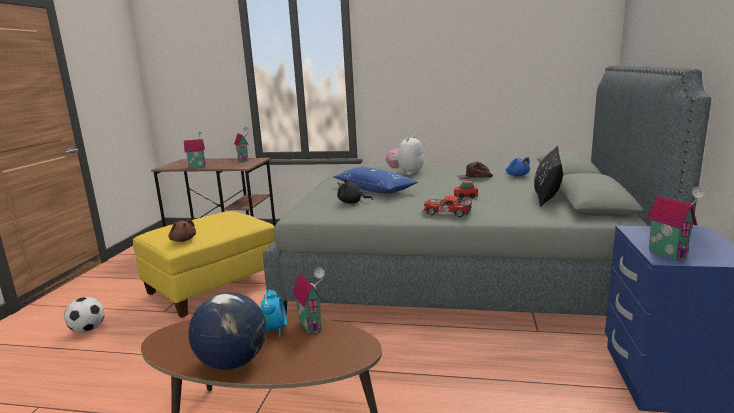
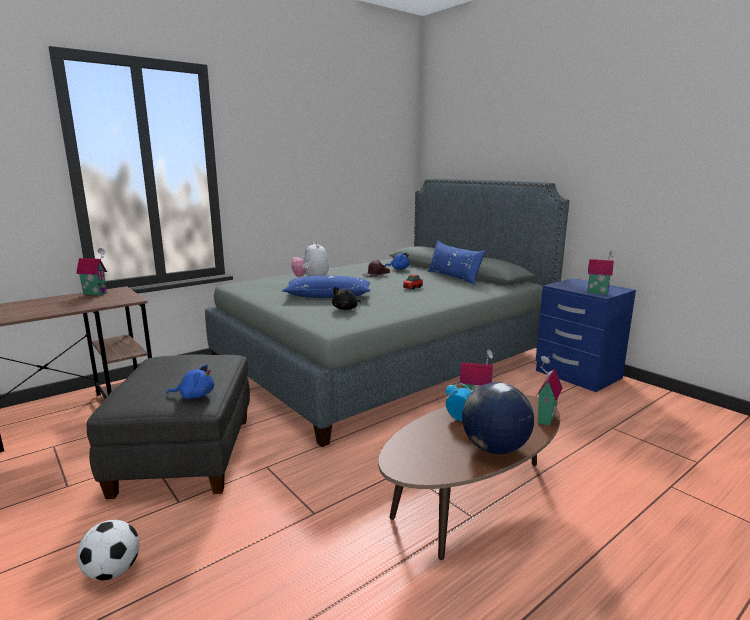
camera: 50 degrees left, 0 degrees up
(183, 240) = (195, 395): brown plush toy -> blue plush toy
(197, 166) = (49, 311): toy house -> toy house (544, 418)
(213, 287) = (185, 455): yellow ottoman -> grey ottoman
(446, 213) = (436, 300): toy car -> none
(547, 194) = (453, 277): black pillow -> blue pillow

